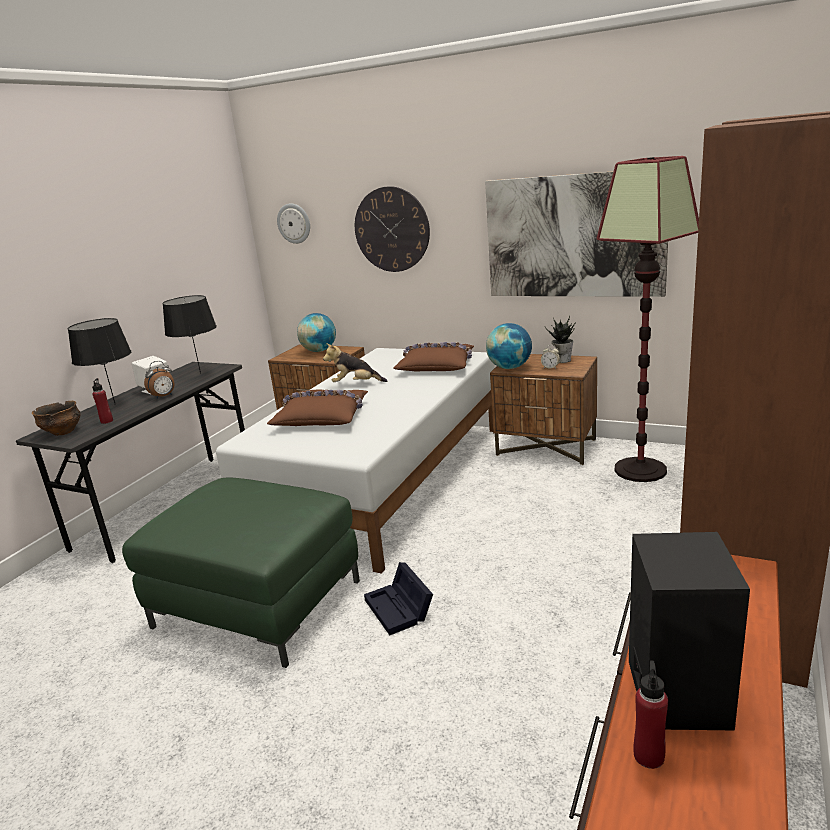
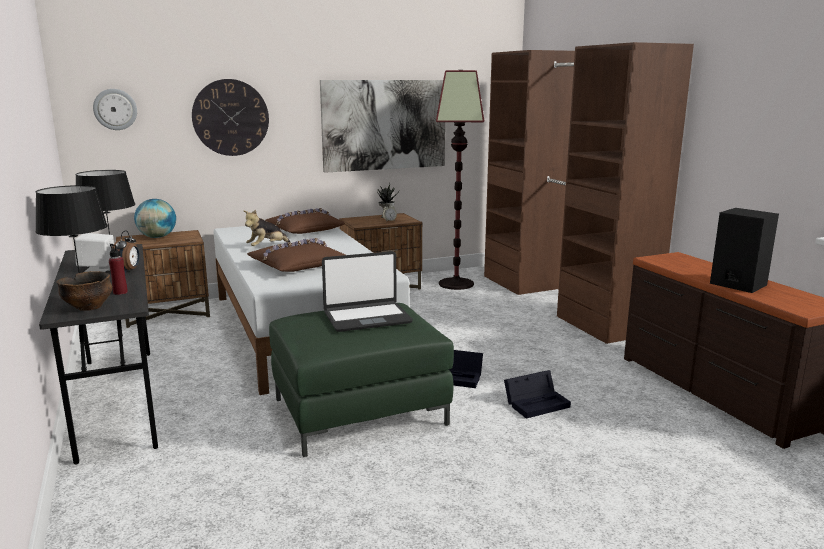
camera: 50 degrees left, 5 degrees down
(252, 508) = (367, 318): none -> laptop
(408, 697) = (537, 403): none -> black storage box
(509, 367) = (362, 224): globe -> none
(649, 756) = (766, 297): red bottle -> none

